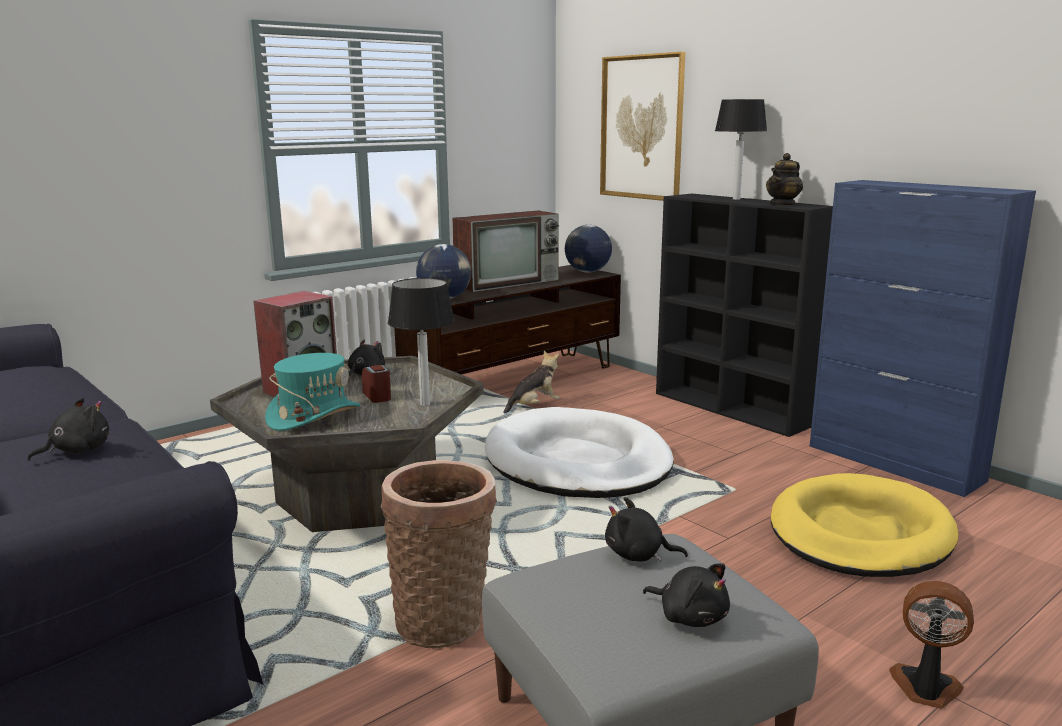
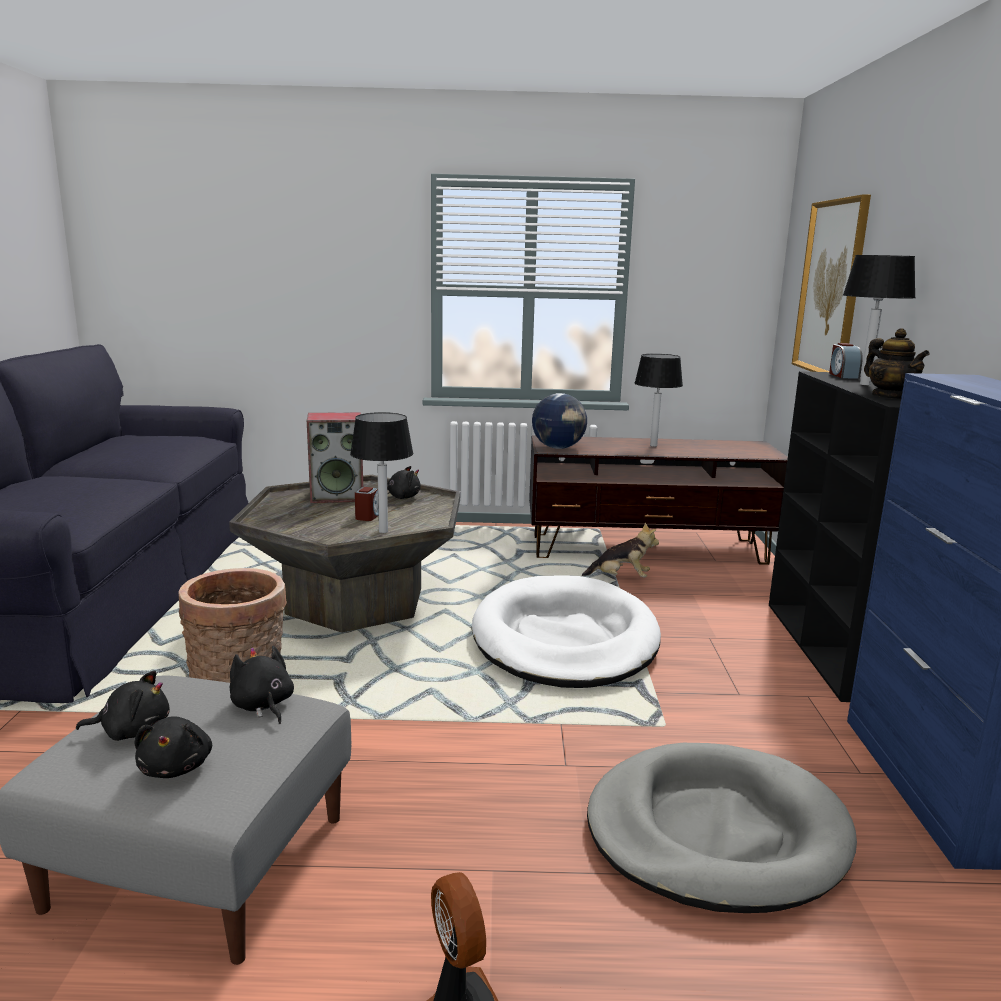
camera: 40 degrees right, 0 degrees up
(77, 451) = (80, 491): black plush toy -> black plush toy (132, 730)
(314, 416) = (299, 516): turquoise hat -> none
(508, 282) = (653, 445): television -> table lamp
(587, 272) = (762, 451): globe -> none
(700, 195) = (843, 375): none -> alarm clock
(783, 204) = (890, 397): teapot -> teapot turned 105 degrees counterclockwise
(859, 533) = (715, 832): yellow dog bed -> grey dog bed

